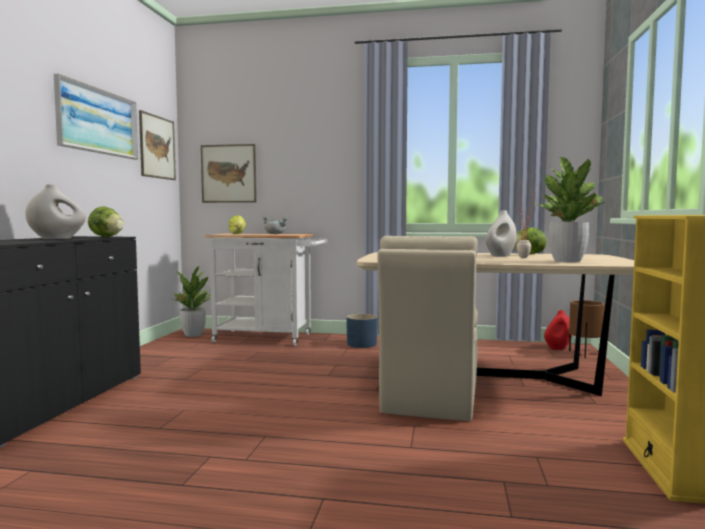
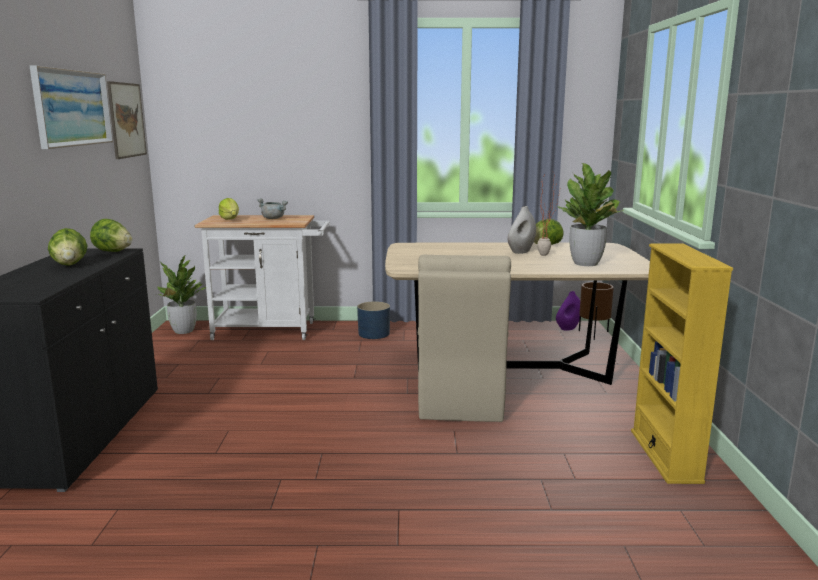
camera: 10 degrees left, 10 degrees up
(57, 238) = (70, 264): white vase -> lettuce
(228, 173) = (210, 145): picture -> none
(558, 348) = (568, 328): red vase -> purple vase

